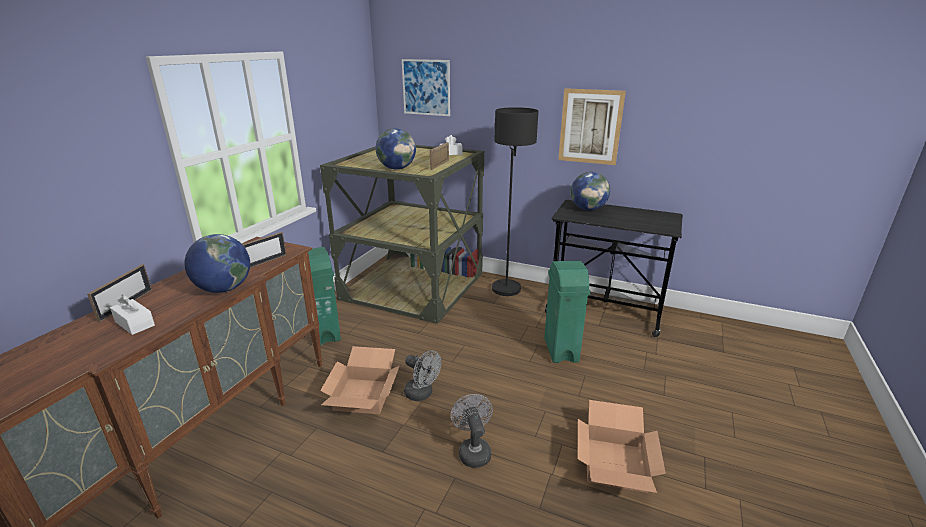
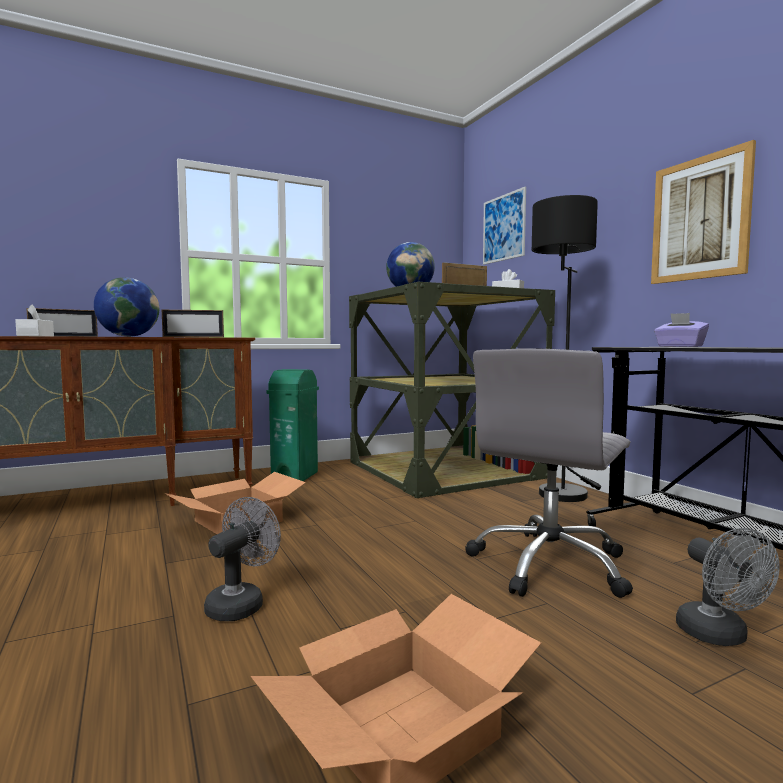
camera: 40 degrees right, 20 degrees down
(422, 394) = (290, 539): grey fan -> grey fan (720, 636)
(561, 350) = (549, 565): green trash can -> grey office chair
(588, 209) = (679, 346): globe -> purple tissue box

